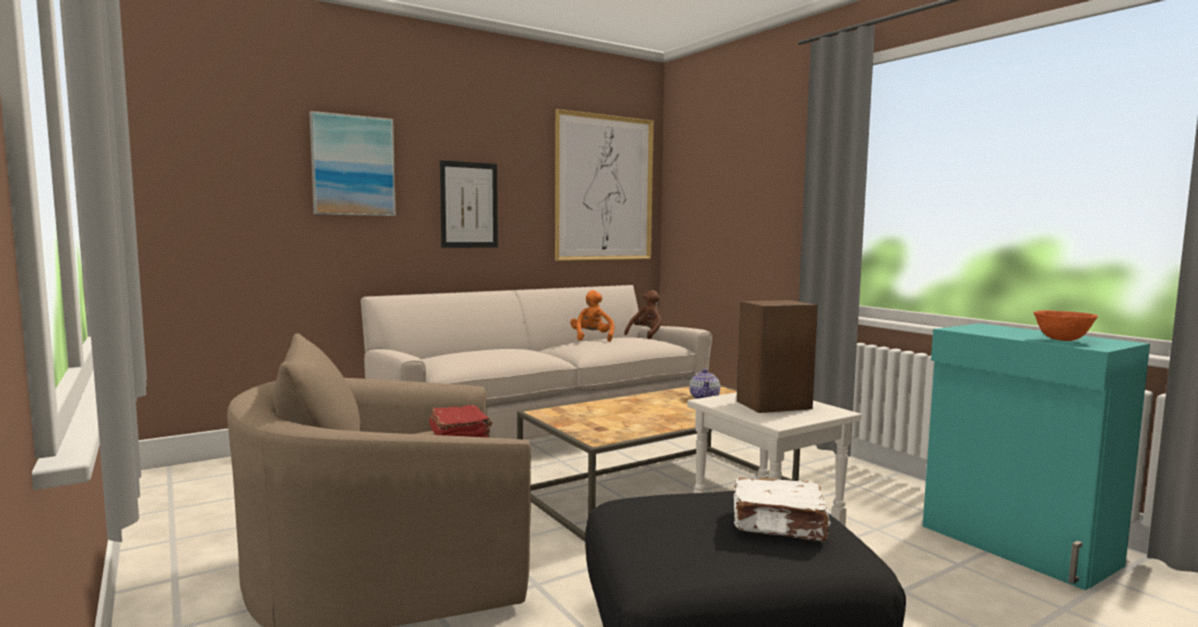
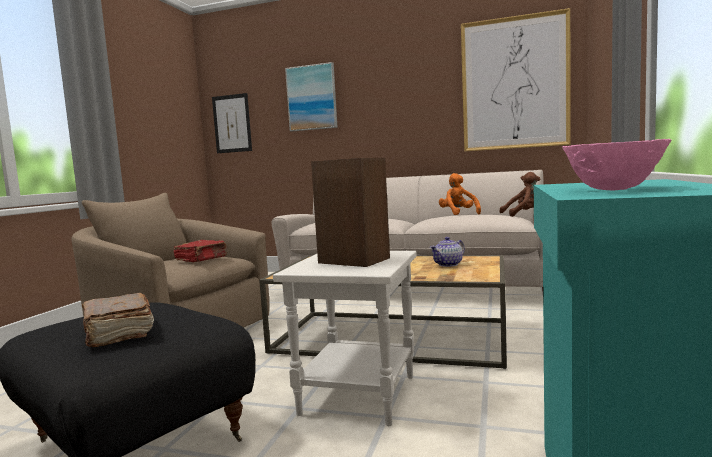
camera: 50 degrees right, 0 degrees up
(469, 205) = (389, 114): picture -> picture (232, 123)
(592, 338) = (458, 214): orange plush toy -> orange plush toy turned 60 degrees counterclockwise
(780, 526) = (118, 332): white book -> brown book
(1063, 340) = (614, 190): orange bowl -> pink bowl

